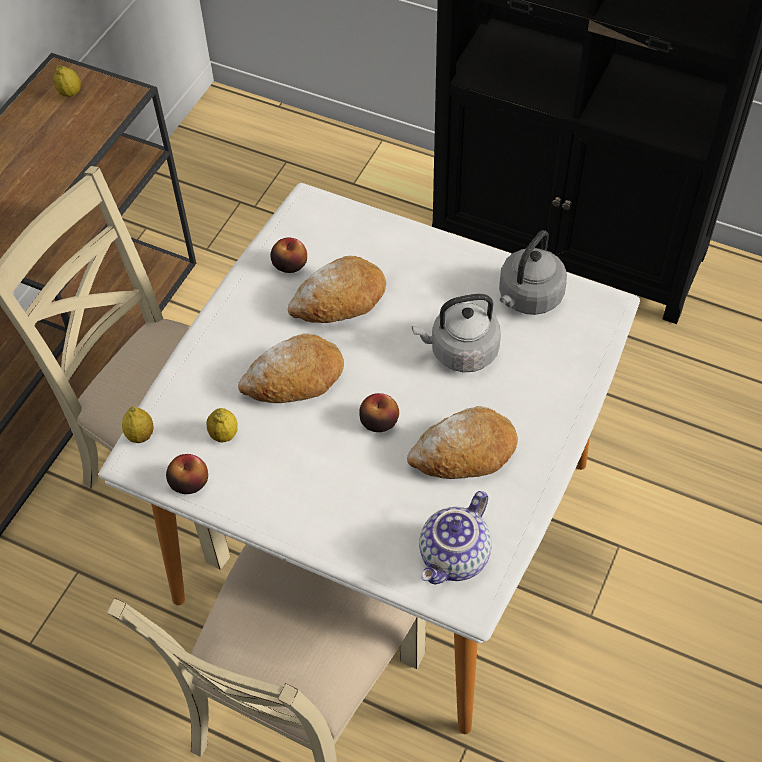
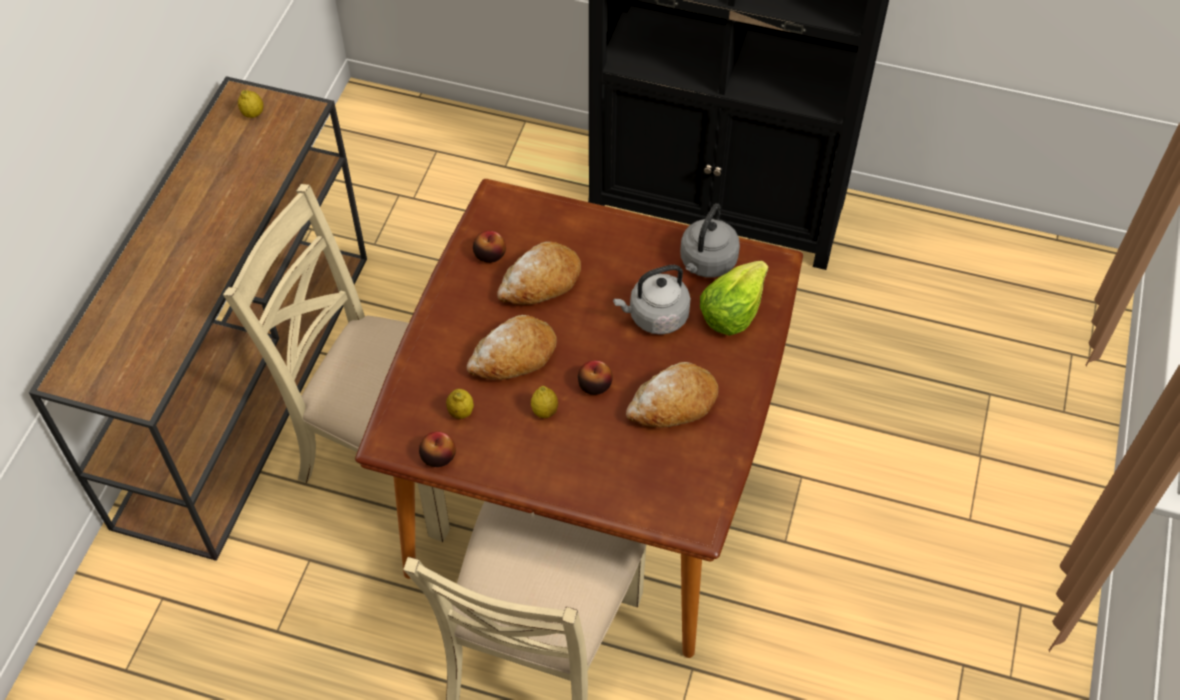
camera: 10 degrees left, 0 degrees up
(140, 435) = (386, 421): lemon -> lemon (544, 411)
(387, 529) = (590, 487): white dining table -> brown dining table
(455, 558) = (680, 493): teapot -> none
(549, 353) = (732, 310): none -> lettuce

